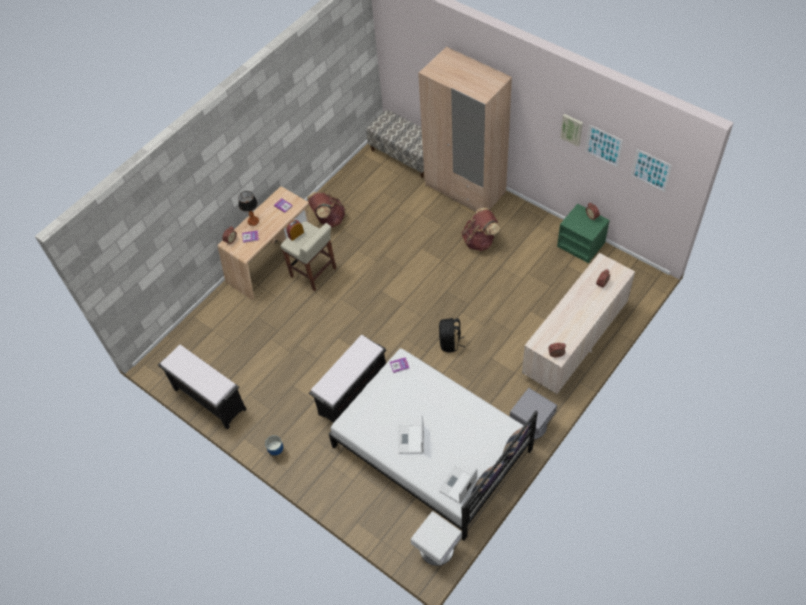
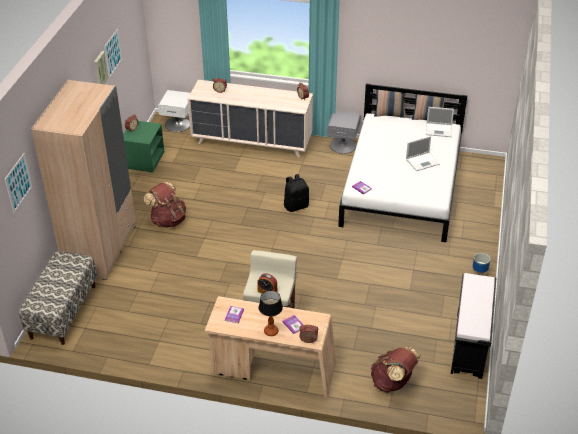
camera: 120 degrees left, 15 degrees down
(328, 219) = (190, 343): brown backpack -> brown backpack (392, 382)
(353, 395) = (389, 247): black bench -> none
(437, 549) = (476, 162): white nightstand -> white nightstand (177, 124)
(651, 170) = (130, 30): picture -> picture (18, 182)

